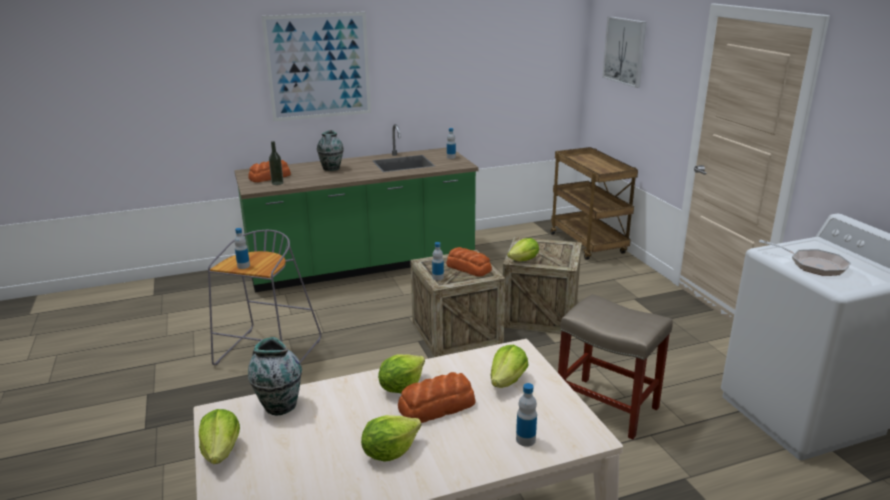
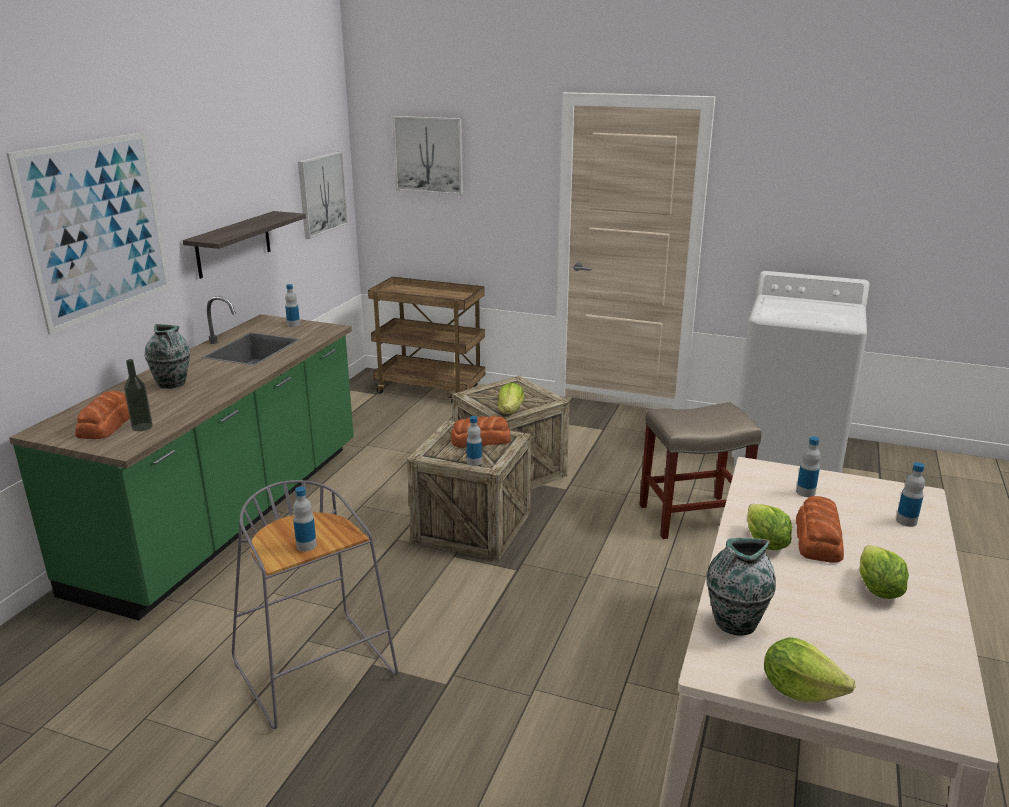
camera: 50 degrees left, 0 degrees up
(436, 94) = (233, 244): none -> shelf
(507, 381) = (805, 492): lettuce -> bottle
(541, 72) = (321, 194): none -> picture
(813, 265) = (806, 314): frying pan -> none

